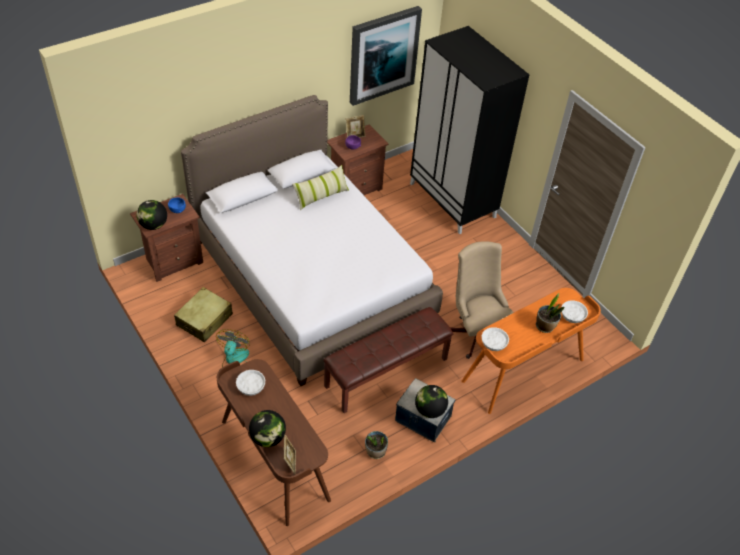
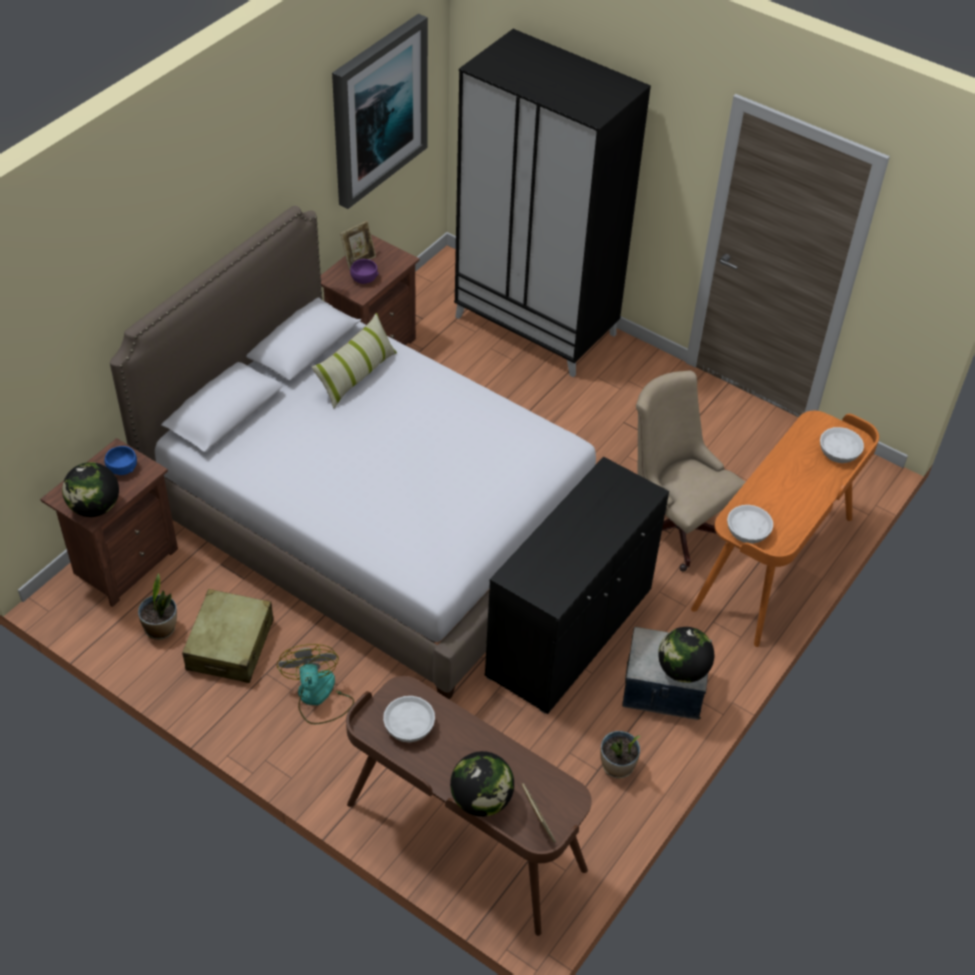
camera: 20 degrees left, 0 degrees up
(386, 372) = (570, 633): brown bench -> black cabinet
(545, 326) = (808, 481): potted plant -> potted plant (161, 629)

